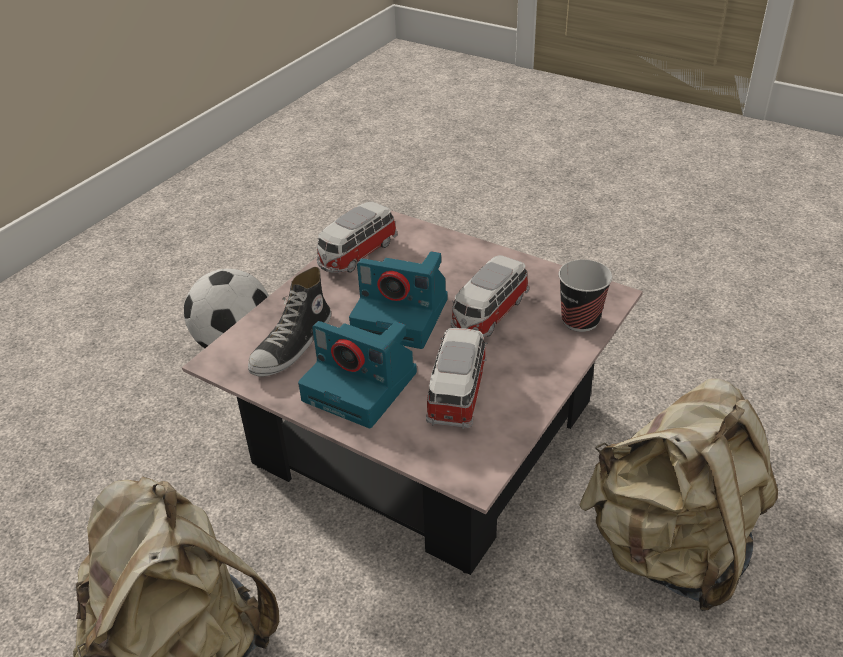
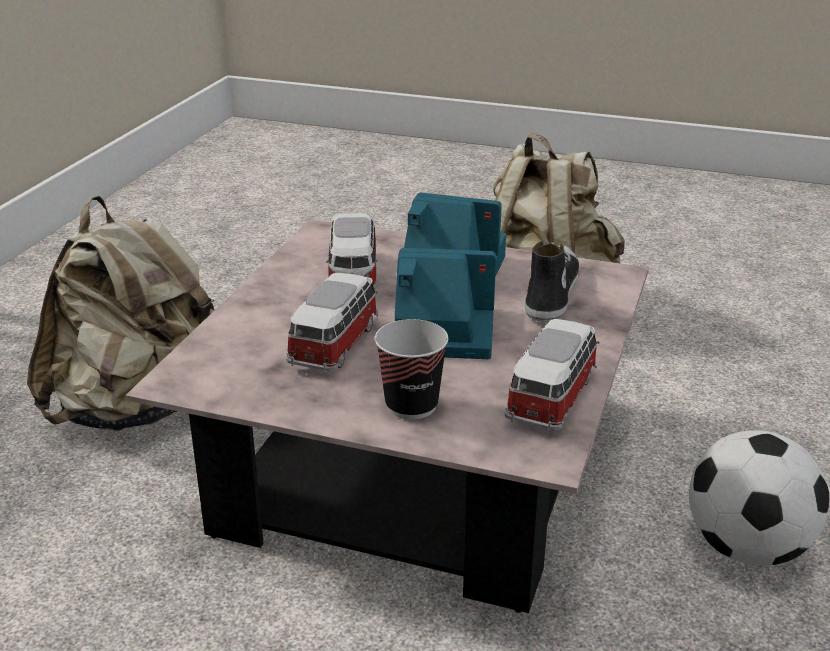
camera: 165 degrees right, 10 degrees down
(580, 320) = (219, 349): cup -> cup (411, 405)

